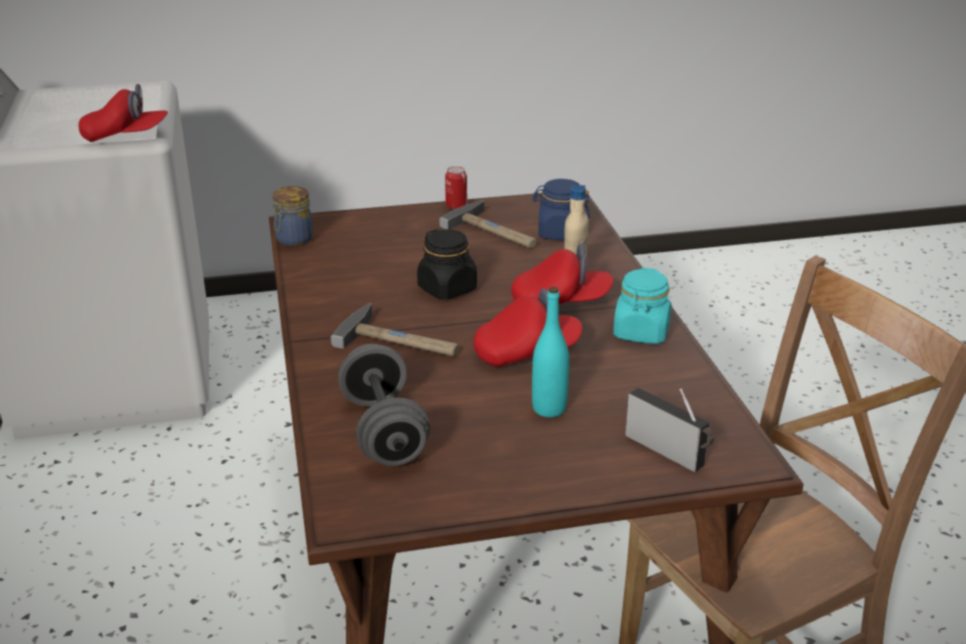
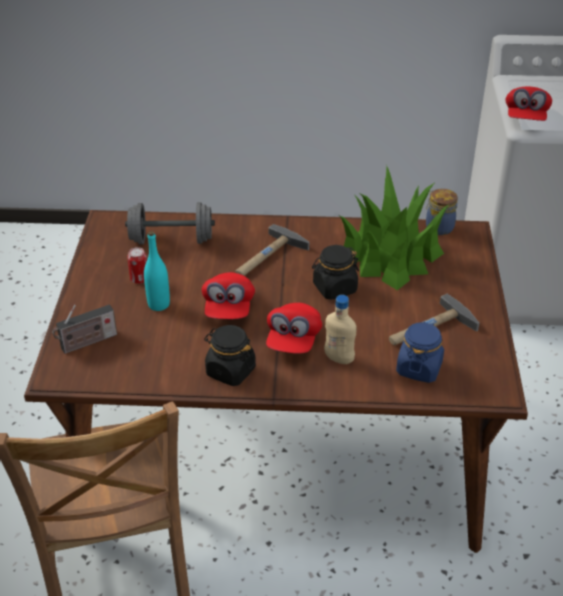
camera: 105 degrees right, 10 degrees up
(364, 262) = (390, 255): none -> potted plant
(456, 206) = (490, 316): can -> can (139, 279)
(641, 332) = (230, 371): turquoise jar -> black jar

